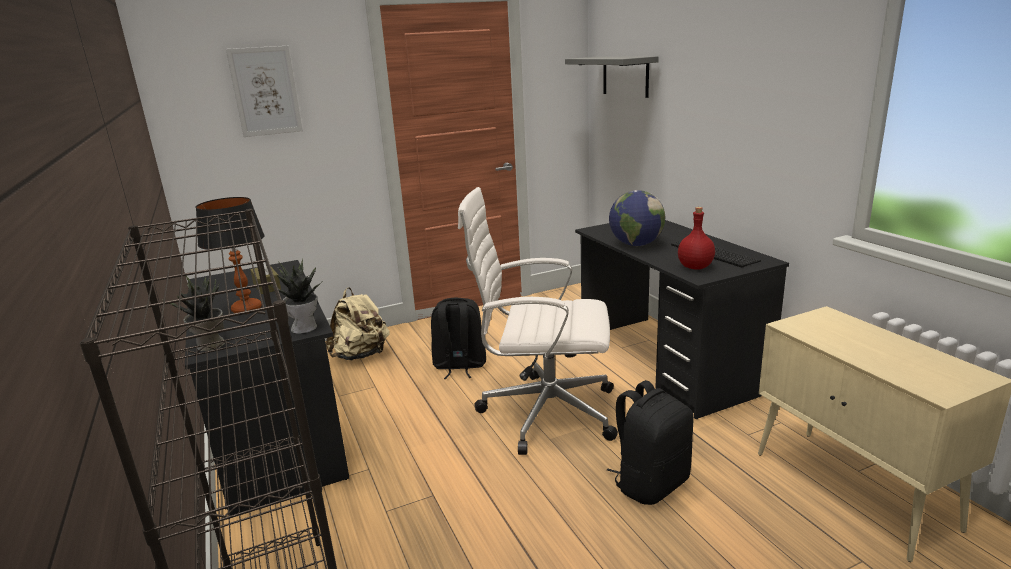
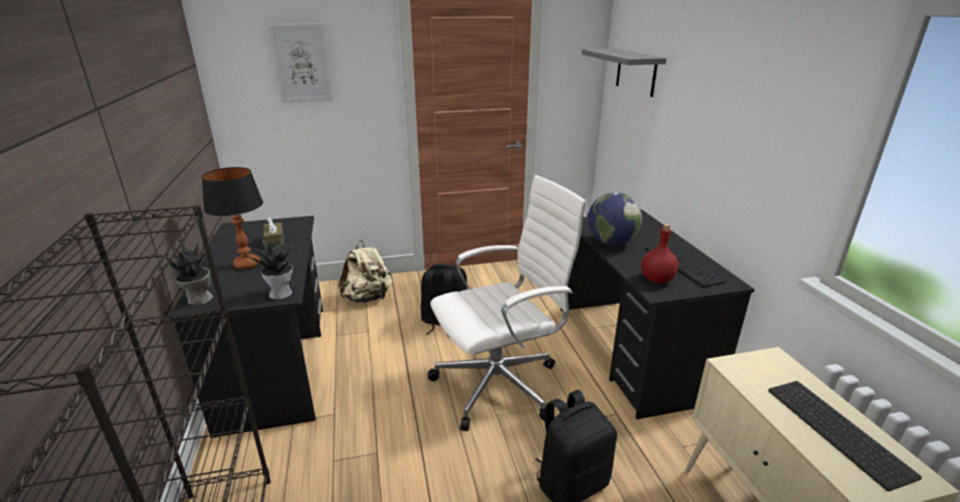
camera: 10 degrees right, 5 degrees up
(544, 412) = (501, 384): white office chair -> white office chair turned 135 degrees clockwise
(903, 356) = (839, 431): none -> keyboard

